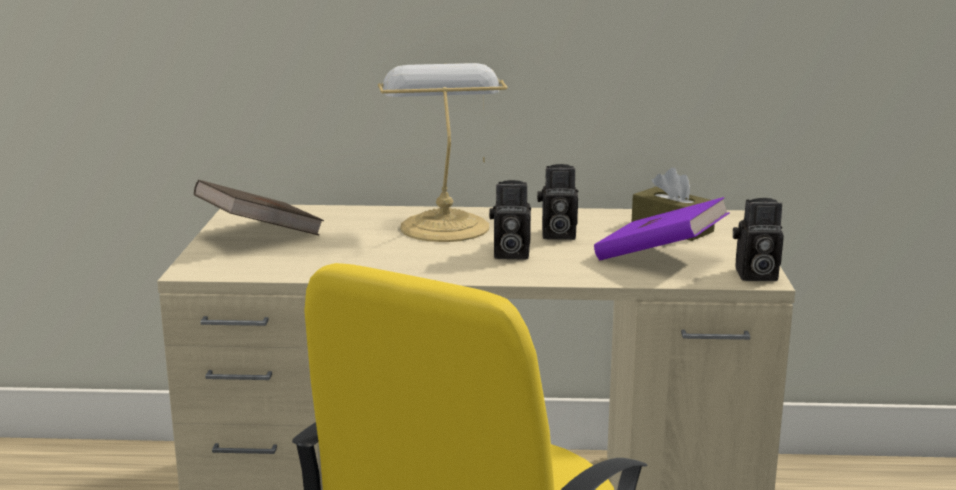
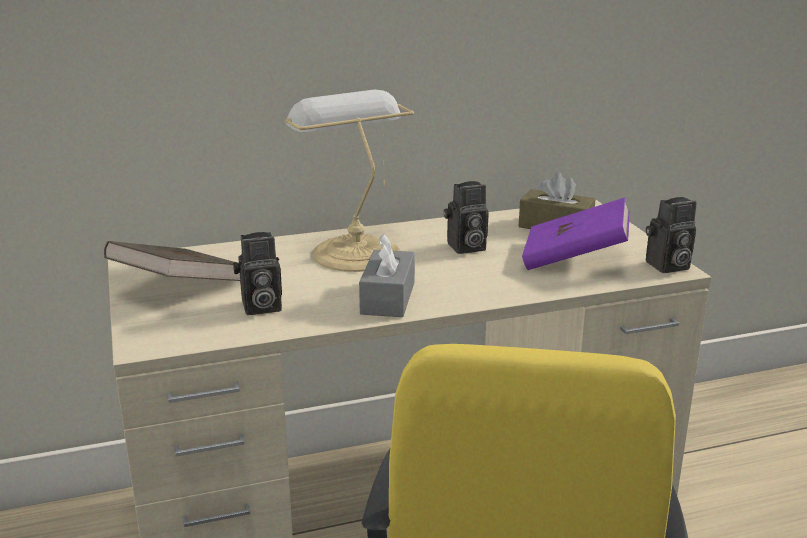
camera: 20 degrees left, 5 degrees up
(437, 265) = (388, 298): none -> grey tissue box
(509, 254) = (443, 275): camera -> camera (259, 307)

